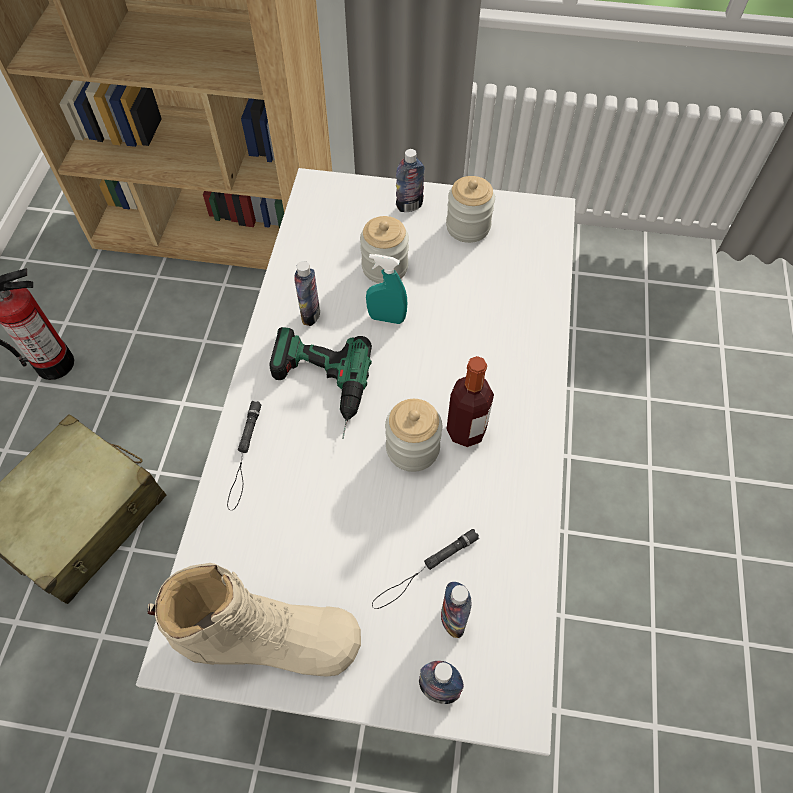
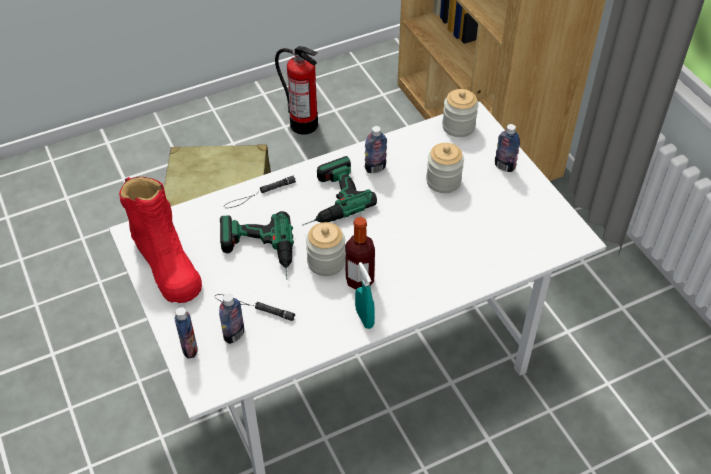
camera: 55 degrees right, 10 degrees down
(270, 639) = (166, 264): beige boot -> red boot
(341, 515) = (258, 253): none -> power drill
(386, 318) = (406, 202): turquoise spray bottle -> turquoise spray bottle (364, 318)
(468, 227) = (518, 203): jar -> jar (458, 126)

